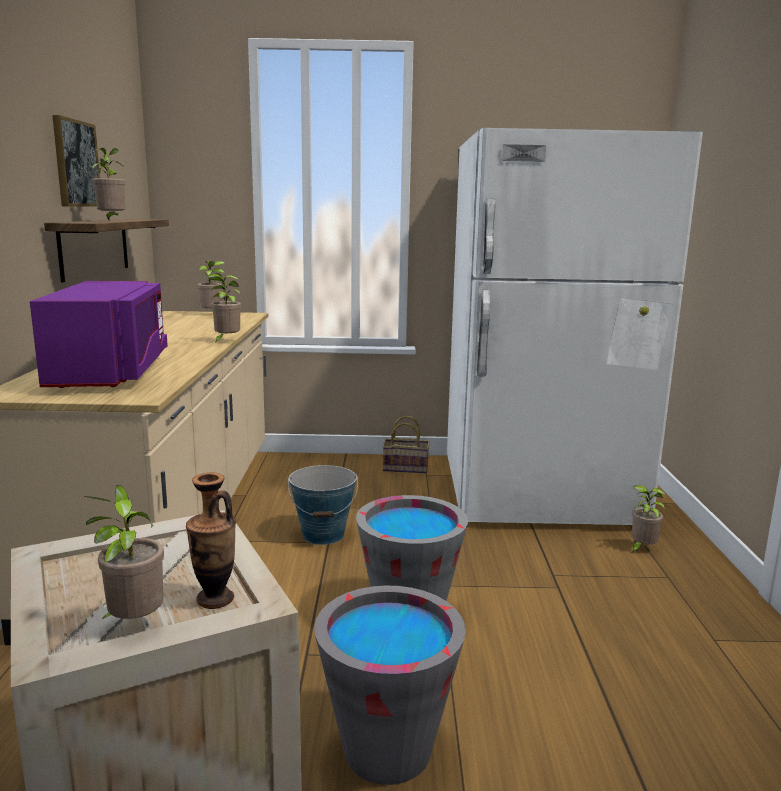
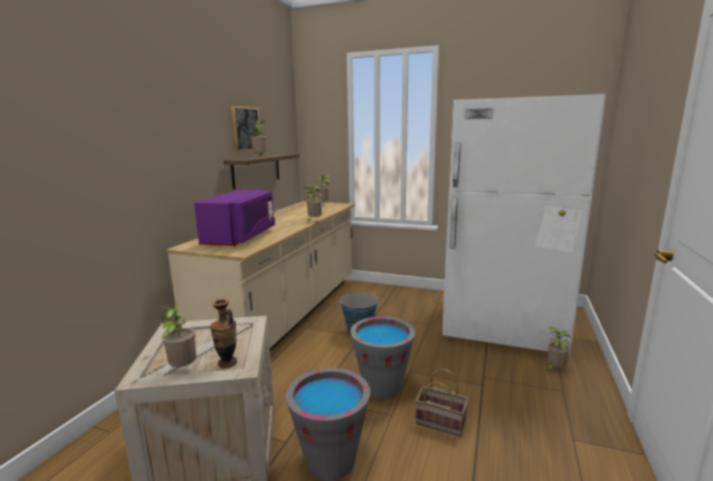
camera: 20 degrees right, 0 degrees up
(406, 468) = (427, 297): basket -> basket (442, 422)

